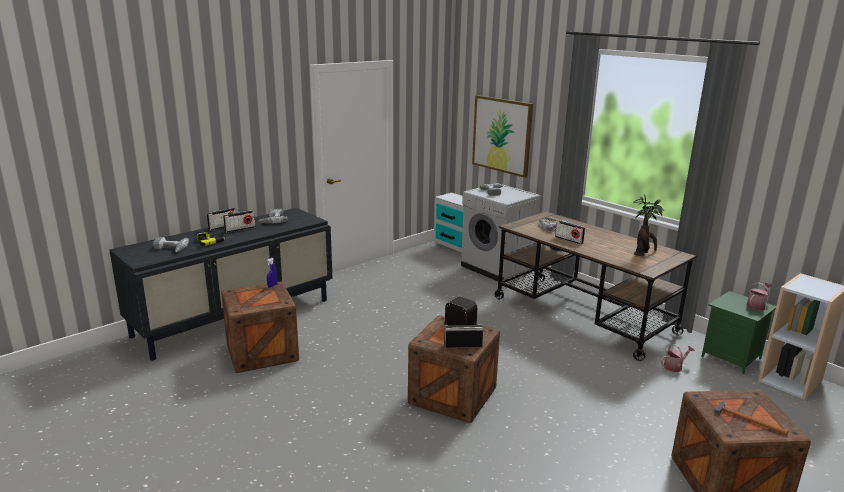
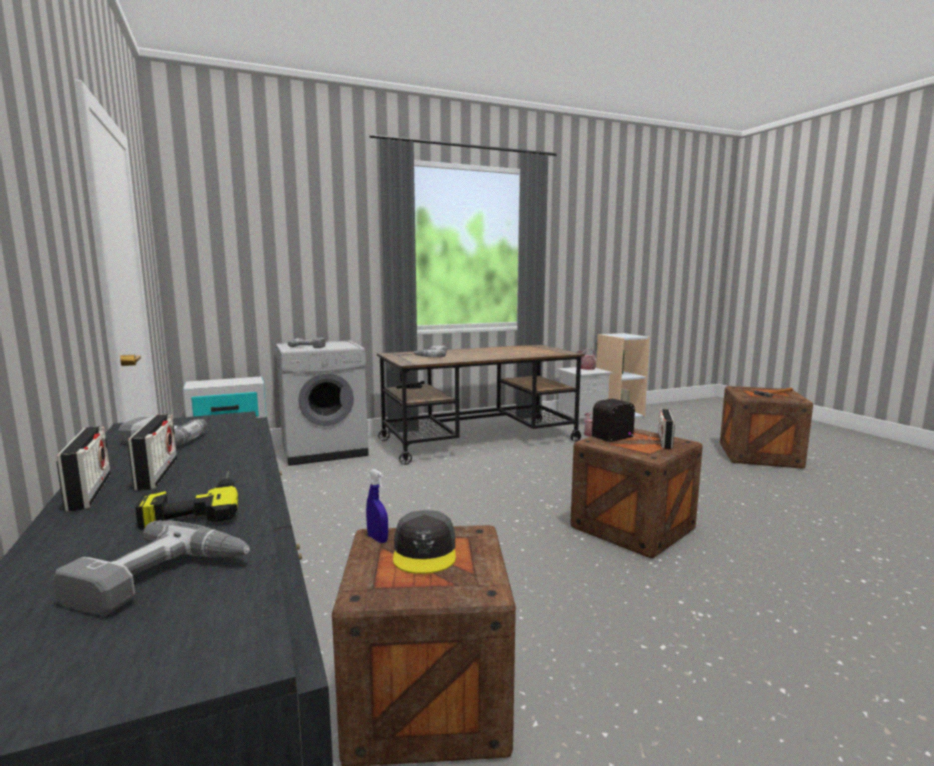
camera: 70 degrees left, 10 degrees down
(263, 295) = (425, 552): none -> grey cap
(502, 135) = (272, 276): picture -> none
(569, 240) = (474, 357): radio -> none
(643, 253) = (527, 349): potted plant -> none
(732, 358) = (582, 418): green nightstand -> grey nightstand

